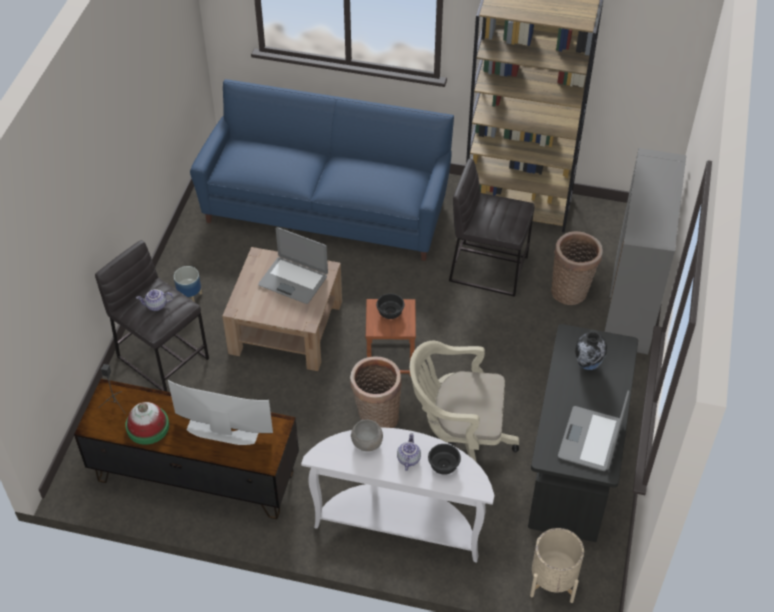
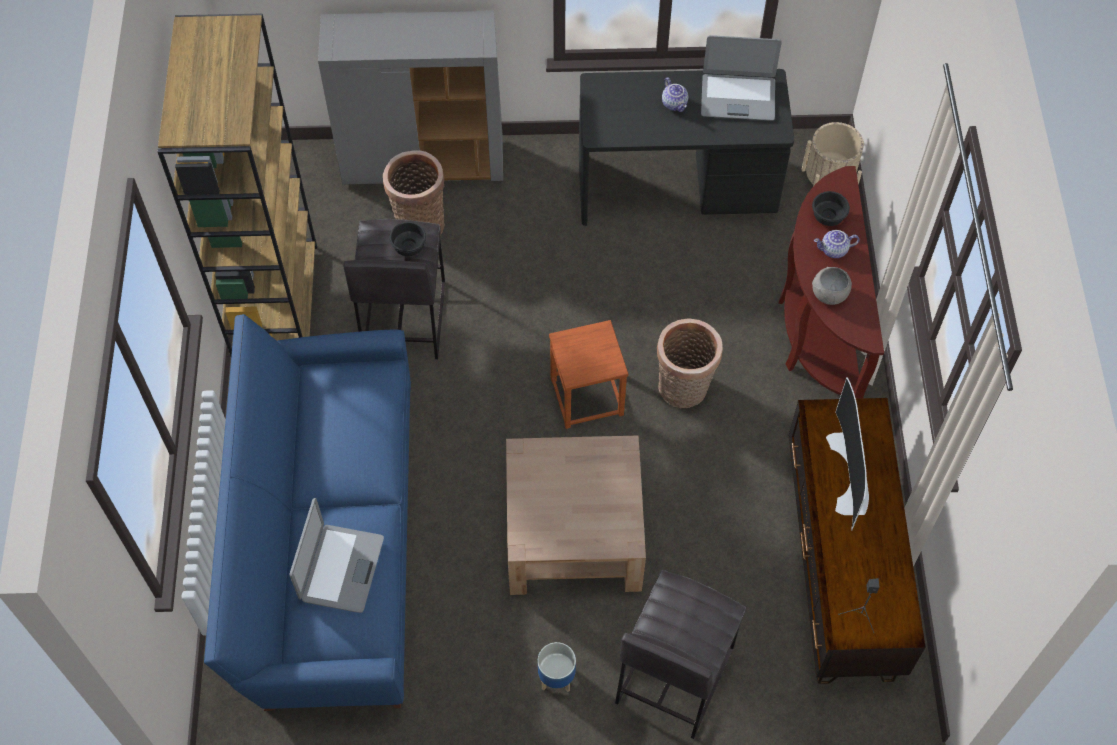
camera: 105 degrees left, 10 degrees up
(147, 426) = (878, 561): hat -> none
(156, 306) = (688, 619): teapot -> teapot (675, 104)
(293, 280) = (555, 487): laptop -> laptop (341, 569)
(389, 312) = (581, 356): black bowl -> black bowl (409, 247)
(400, 524) = (817, 332): white console table -> brown console table
(457, 442) = (688, 299): beige office chair -> none
(588, 365) = (636, 112): vase -> none

